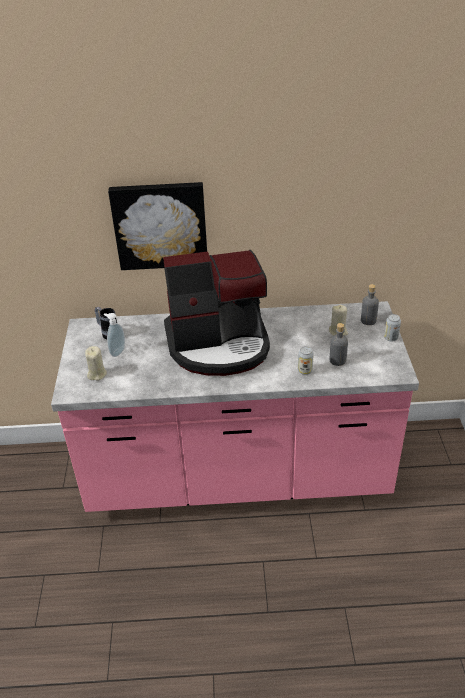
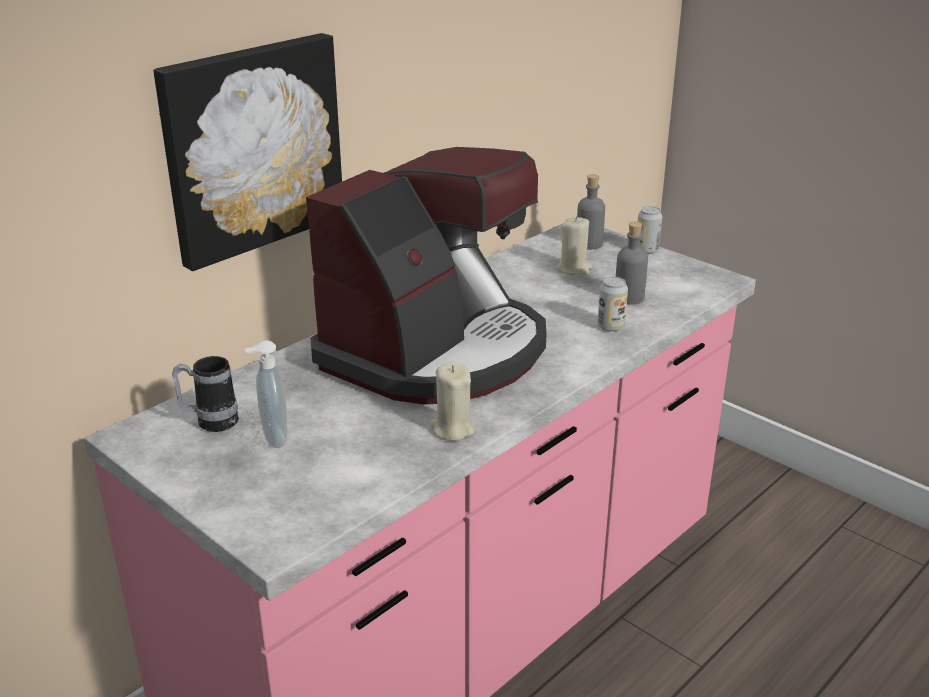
camera: 45 degrees left, 10 degrees down
(97, 374) = (287, 487): beige candle -> beige candle (452, 429)

